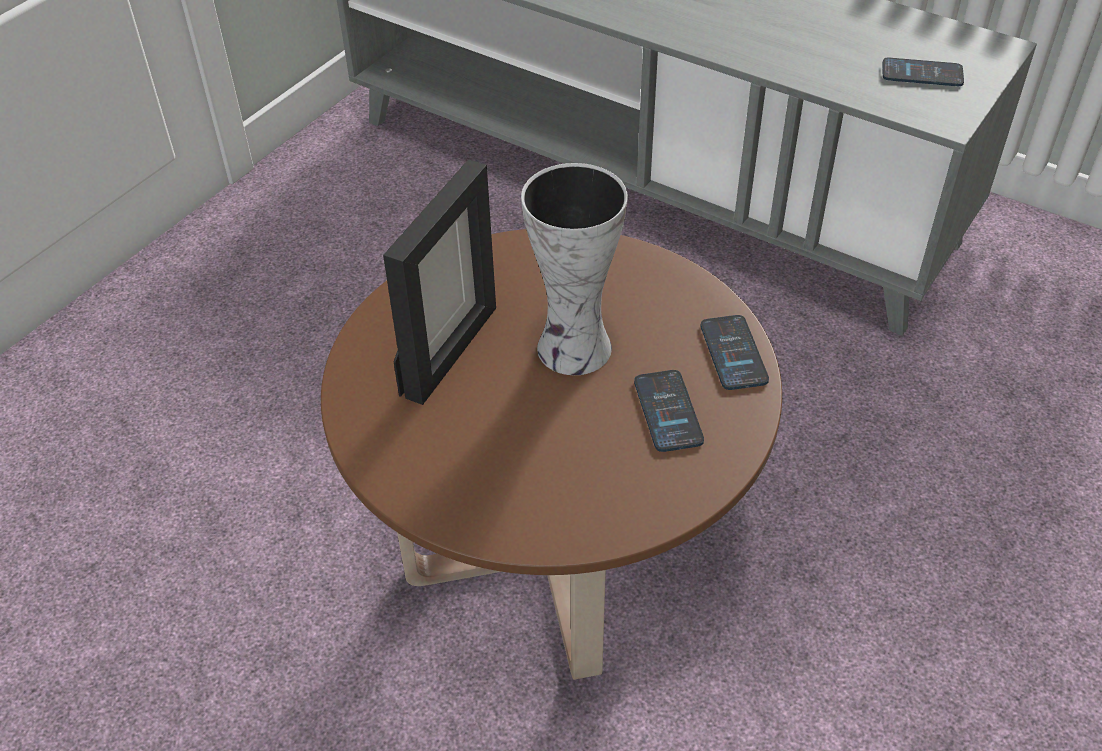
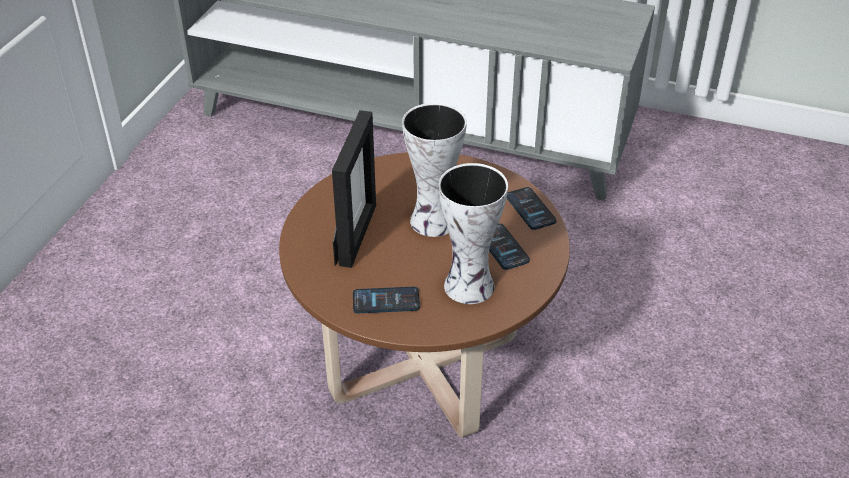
camera: 15 degrees left, 5 degrees down
(591, 472) = (469, 288): none -> vase
(922, 74) = (593, 31): phone -> phone (386, 301)

